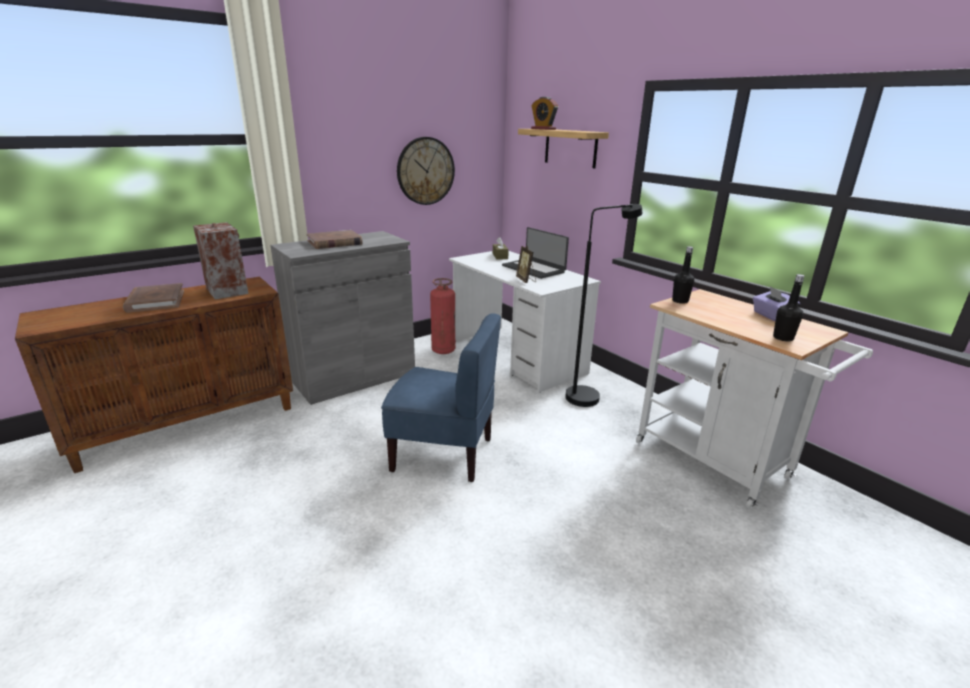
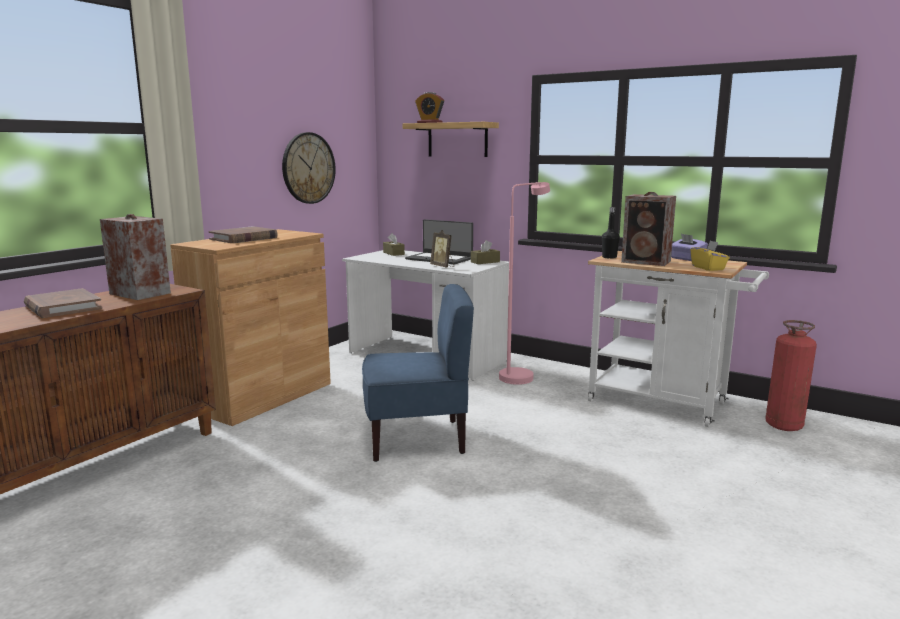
camera: 20 degrees left, 10 degrees down
(354, 377) = (263, 396): grey cabinet -> brown cabinet
(443, 350) = (344, 361): fire extinguisher -> fire extinguisher (784, 425)
(573, 278) = (485, 262): none -> brown tissue box
(589, 395) = (520, 375): black floor lamp -> pink floor lamp
(717, 315) = (647, 262): none -> speaker
(783, 338) = (708, 268): black bottle -> yellow tissue box

